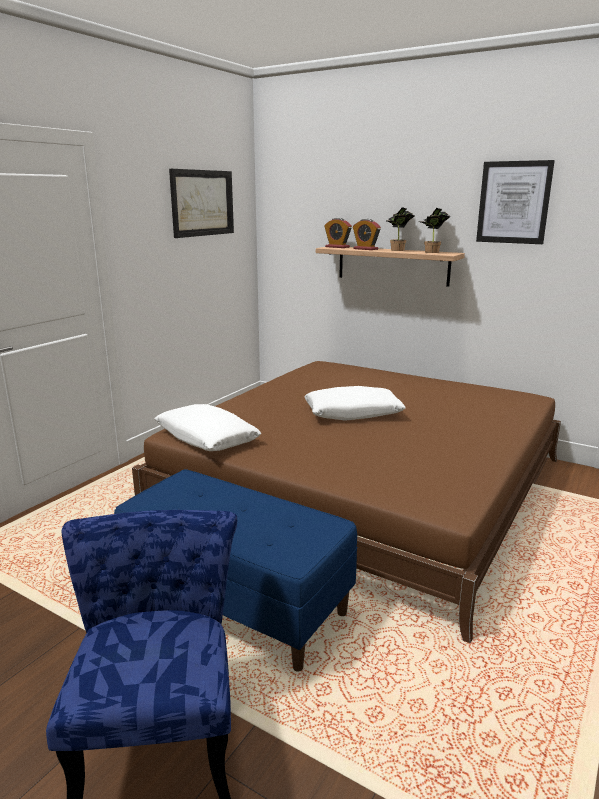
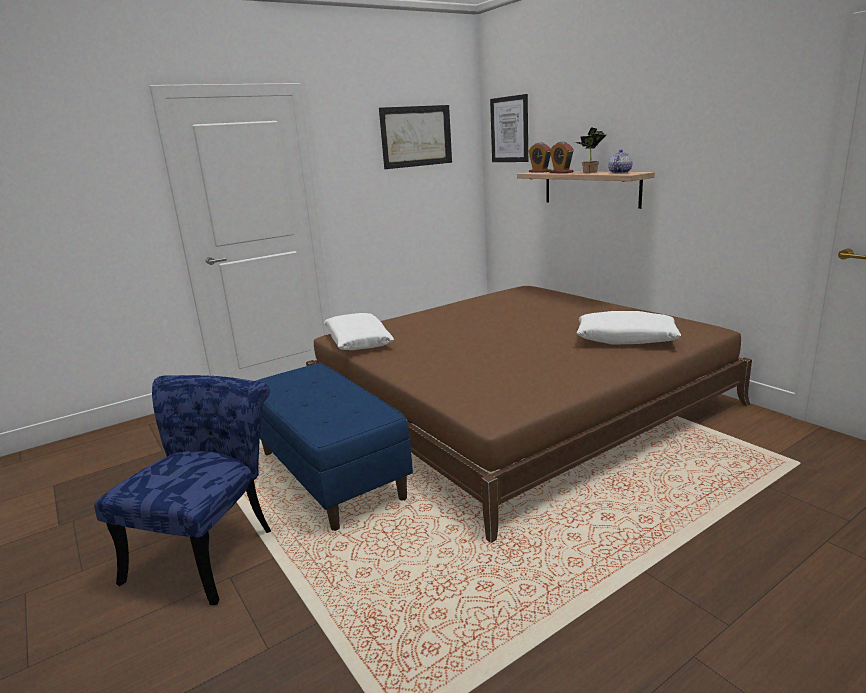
camera: 25 degrees right, 0 degrees up
(353, 413) = (500, 331): white pillow -> white pillow (626, 338)
(432, 252) = (619, 173): potted plant -> teapot
(513, 202) = (700, 114): picture -> picture (509, 129)

